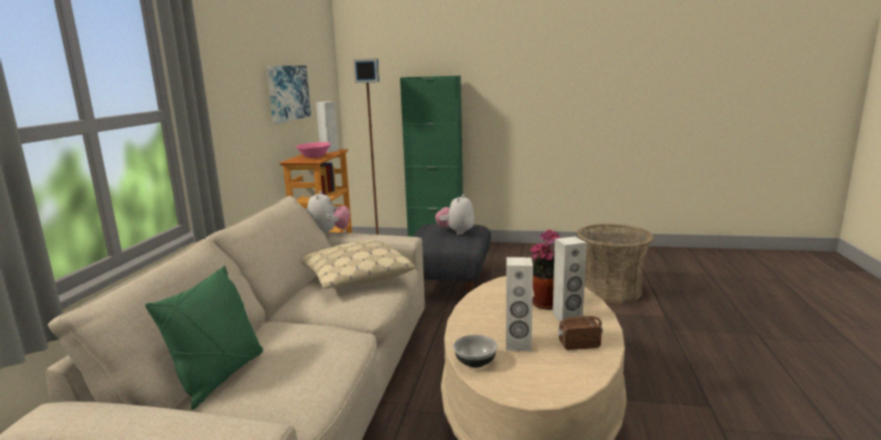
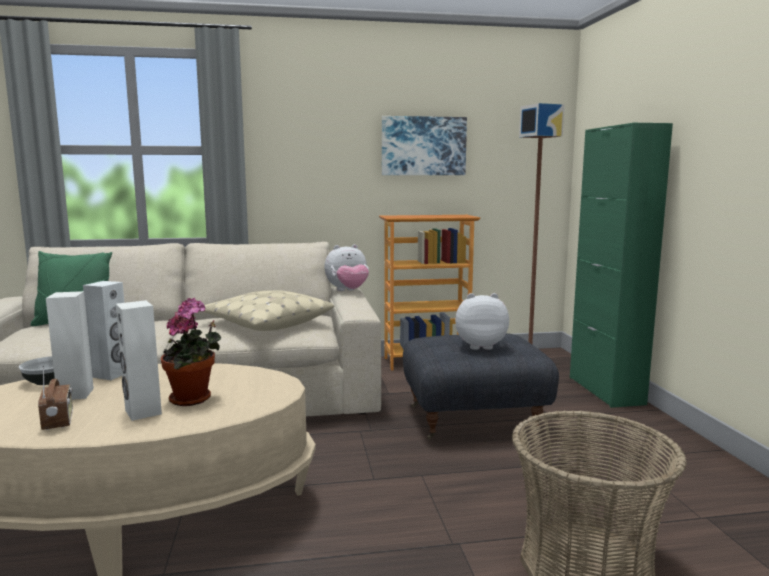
camera: 70 degrees right, 5 degrees down
(314, 156) = (418, 216): pink bowl -> none
(329, 151) = (459, 216): white speaker -> white speaker (111, 374)

